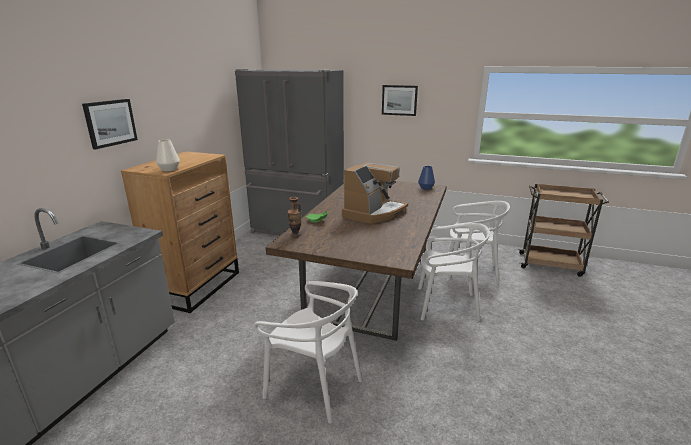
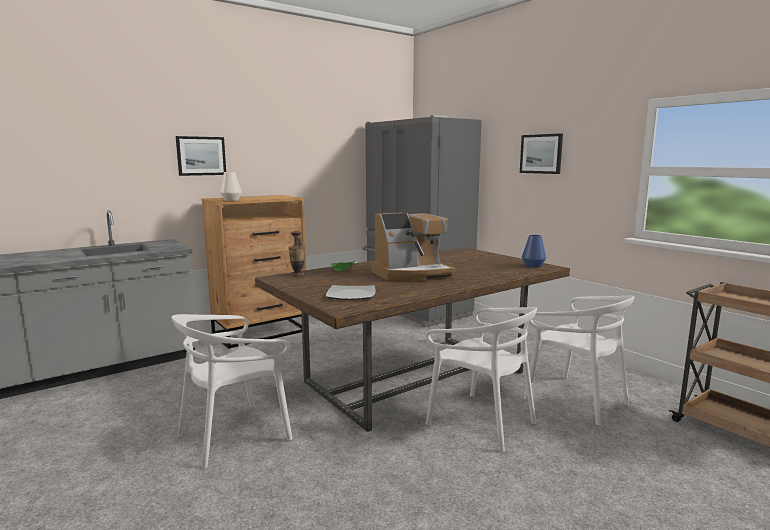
camera: 35 degrees right, 10 degrees down
(314, 386) = (234, 435): white chair -> white chair turned 75 degrees clockwise
(378, 245) = (351, 294): none -> plate

